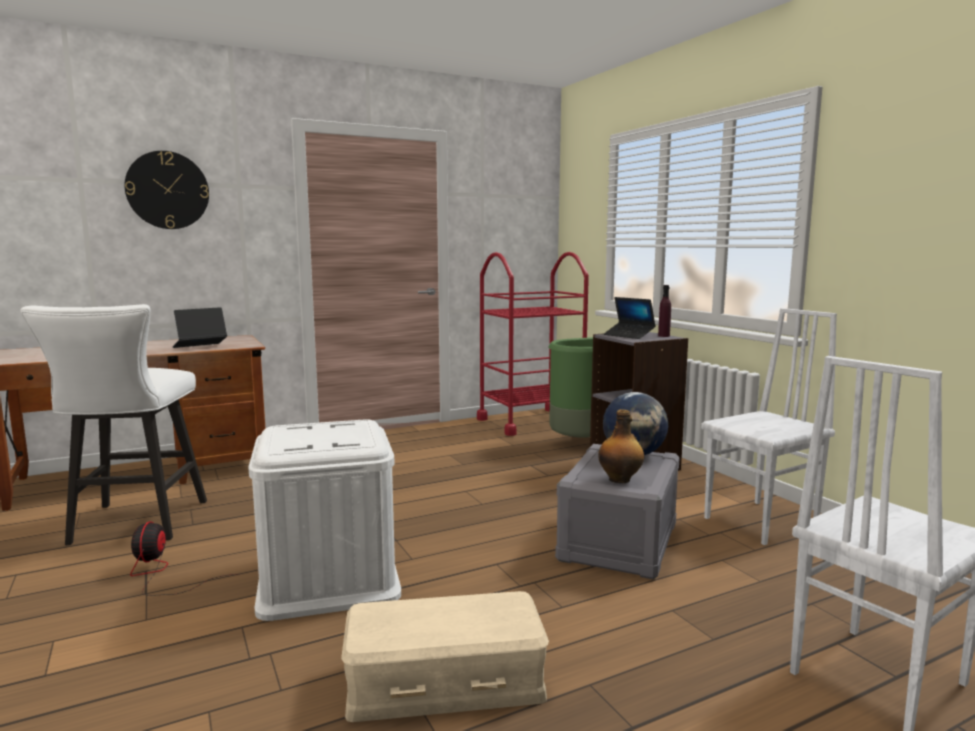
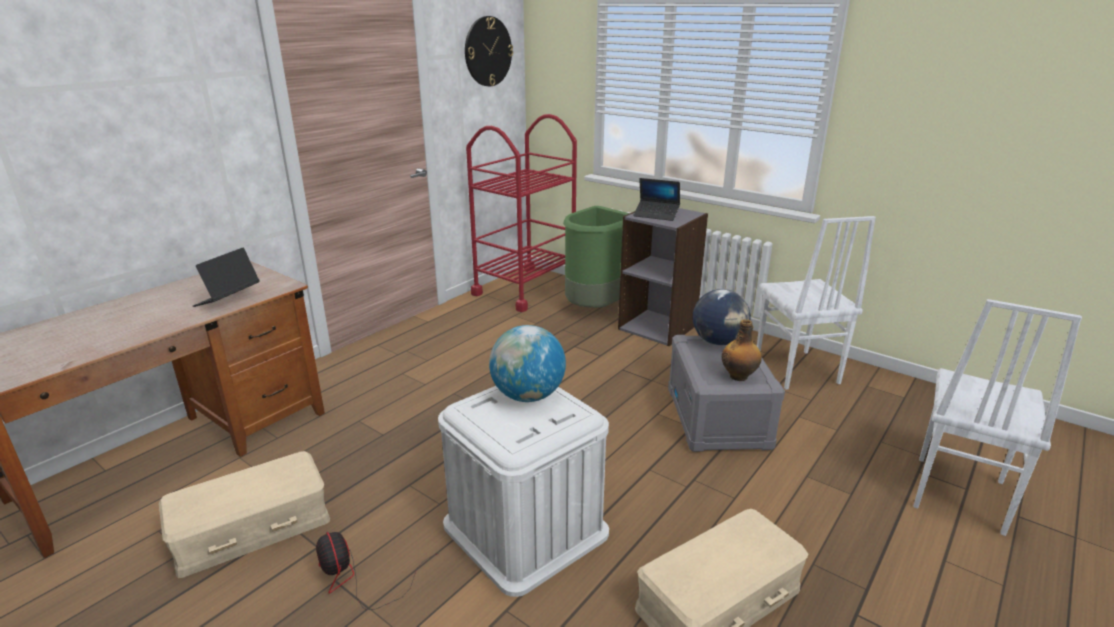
camera: 25 degrees left, 15 degrees up
(134, 526) = (252, 528): white stool -> beige storage box
(167, 190) = (113, 94): wall clock -> wall clock (488, 51)
(340, 429) = (528, 396): none -> globe
(663, 336) = (684, 212): purple bottle -> none
(762, 522) = (795, 370): white chair -> white chair turned 135 degrees clockwise

